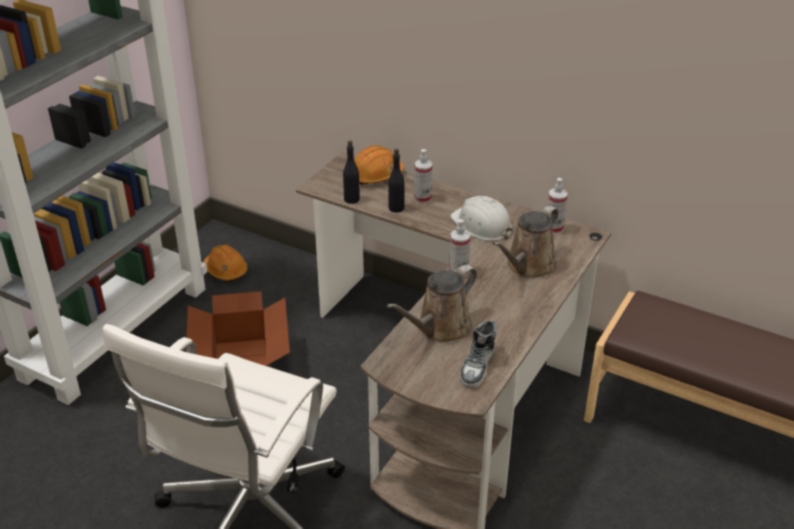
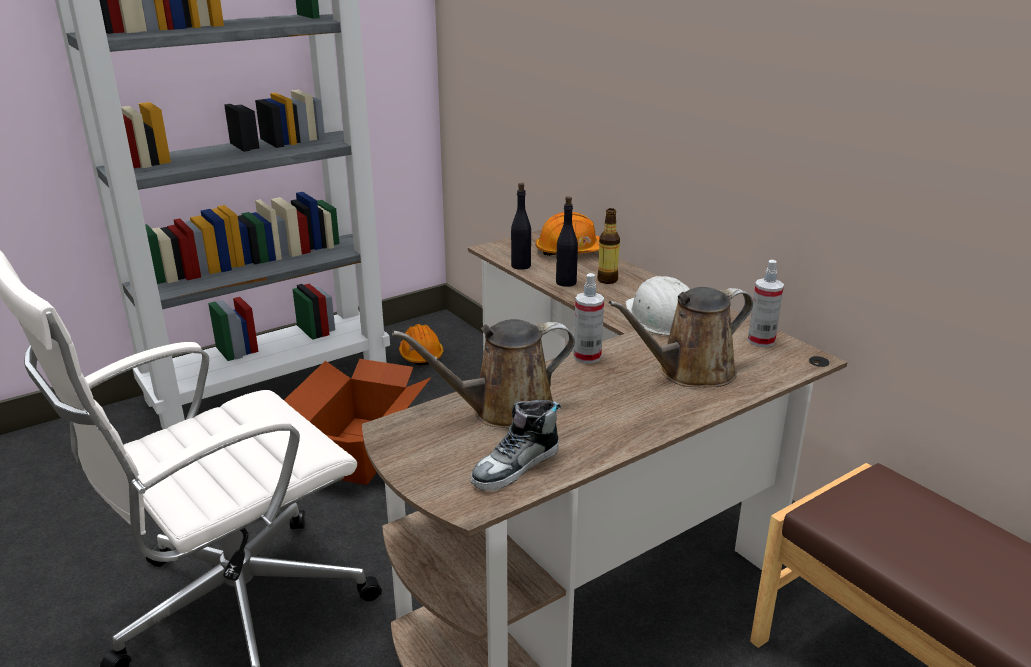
camera: 25 degrees right, 10 degrees down
(422, 198) = (607, 280): spray bottle -> bottle

